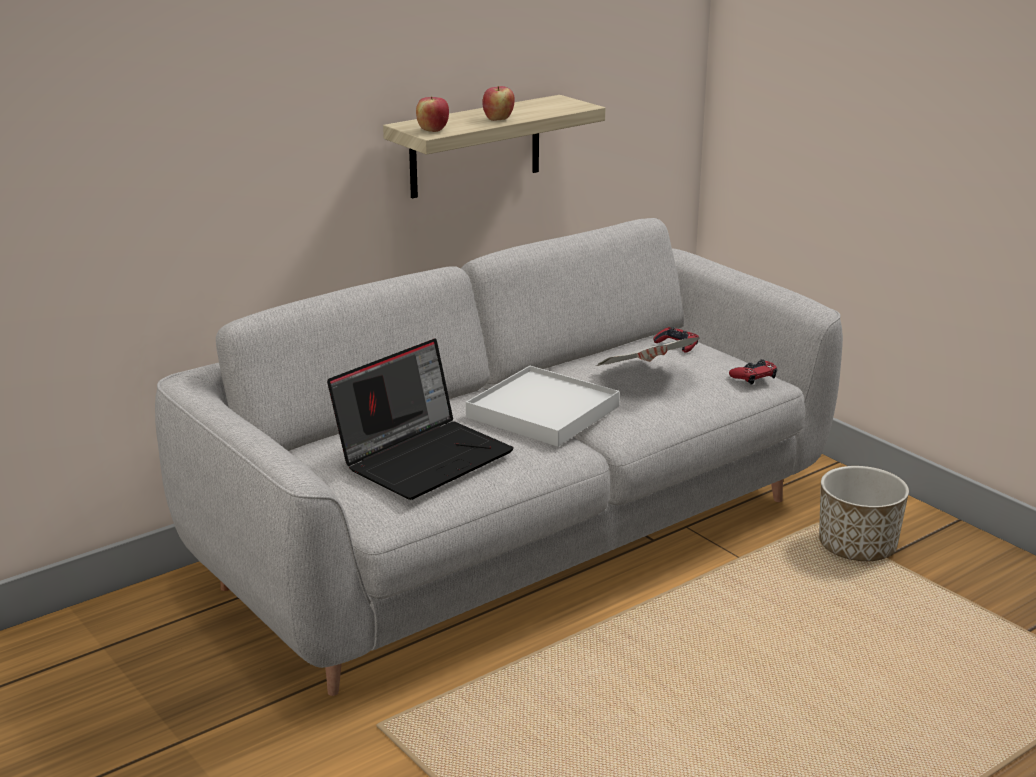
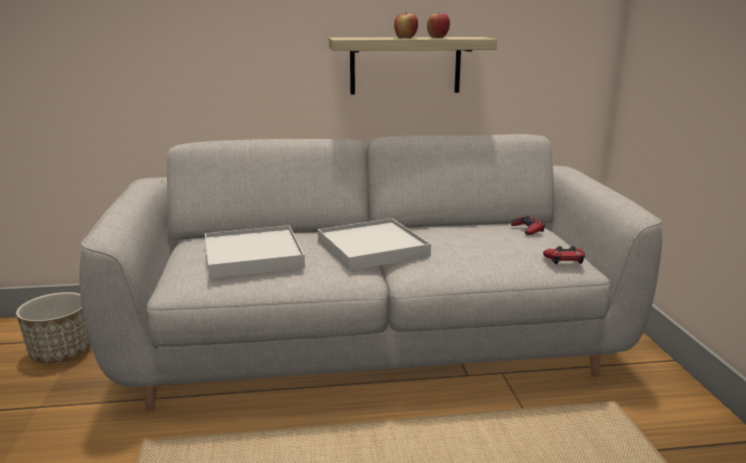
camera: 30 degrees right, 5 degrees down
(424, 457) = (253, 256): laptop -> white tray
(432, 130) = (349, 38): apple -> apple (437, 37)
(645, 378) = (474, 243): newspaper -> none
(857, 547) = (636, 433): planter -> planter (61, 353)

